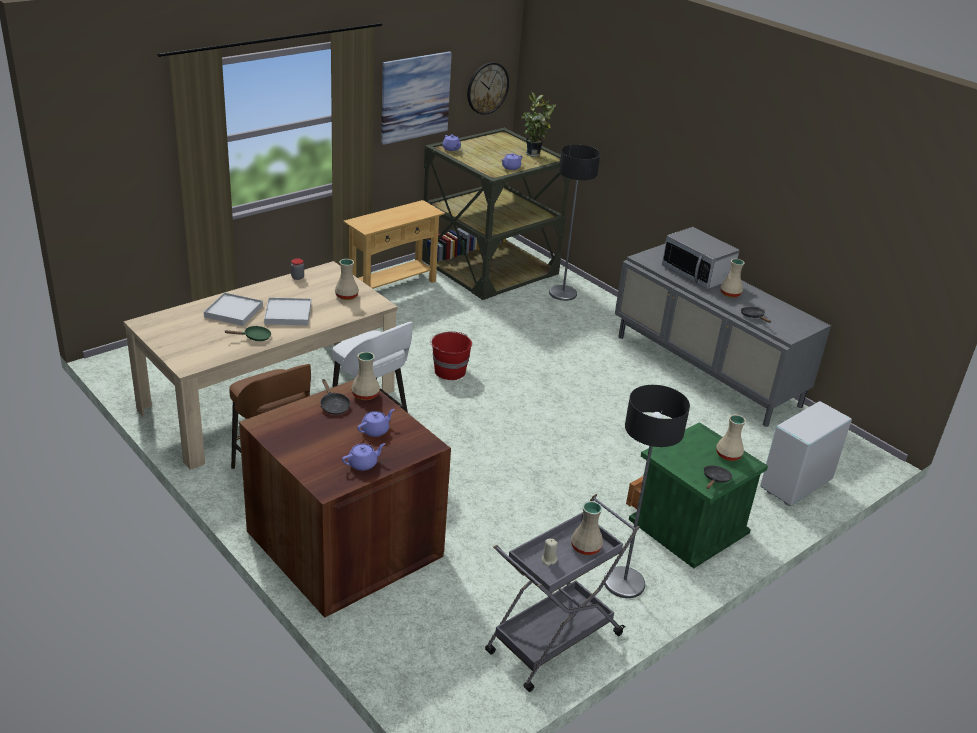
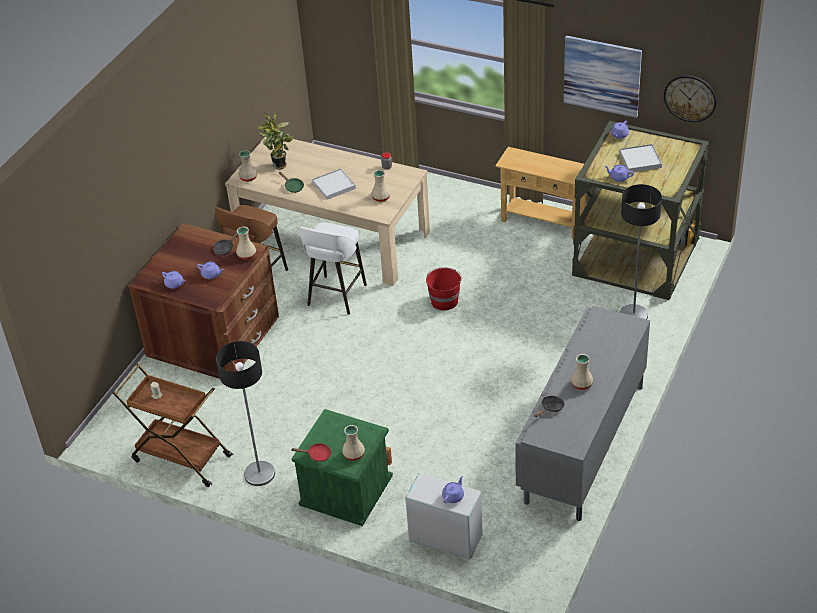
camera: 70 degrees right, 10 degrees up
(233, 311) = (316, 164): white tray -> white tray (640, 160)
(534, 154) = (667, 179): potted plant -> potted plant (280, 166)
(553, 643) = (181, 458): grey cart -> brown cart
(586, 548) = (178, 407): beige vase -> beige vase (248, 178)
(697, 274) = (601, 354): microwave -> none
(715, 479) = (317, 455): black frying pan -> red frying pan
(821, 417) = (453, 496): none -> purple teapot

